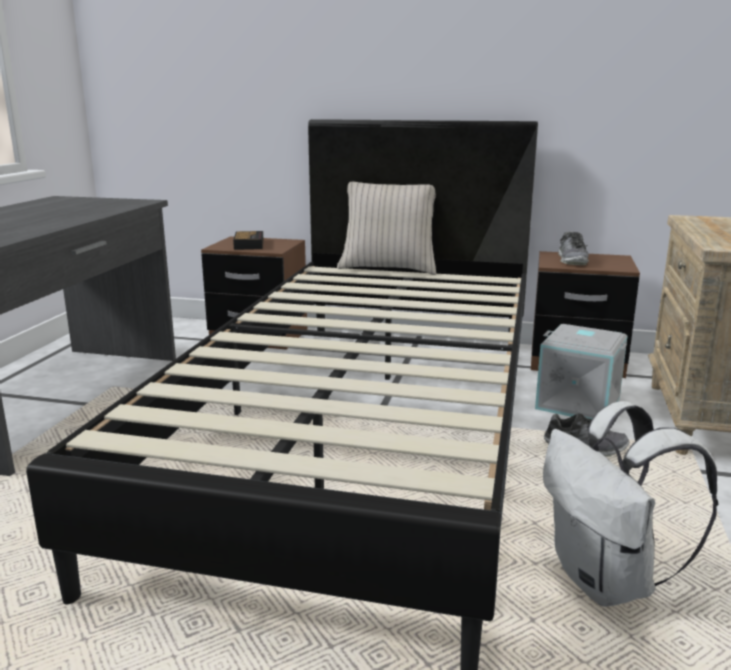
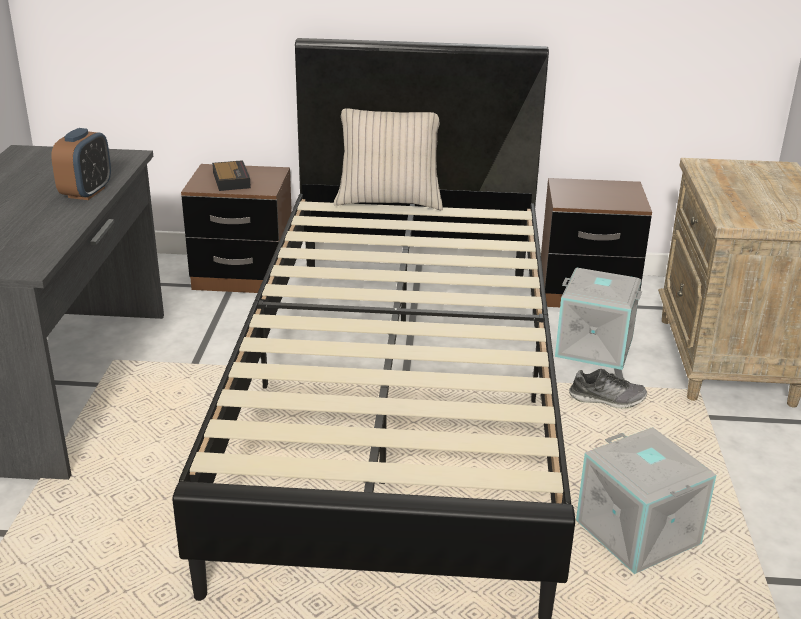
camera: 10 degrees left, 10 degrees up
(83, 215) = (86, 192): none -> alarm clock
(572, 260) = (584, 194): shoe -> none
(607, 582) = (639, 533): white backpack -> grey storage box

